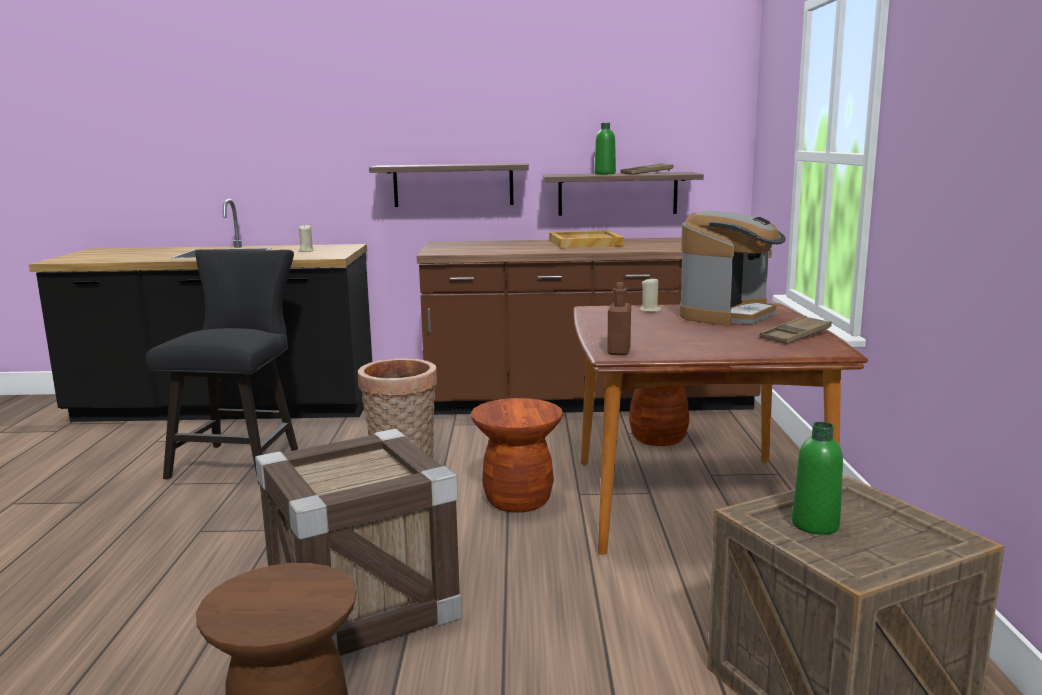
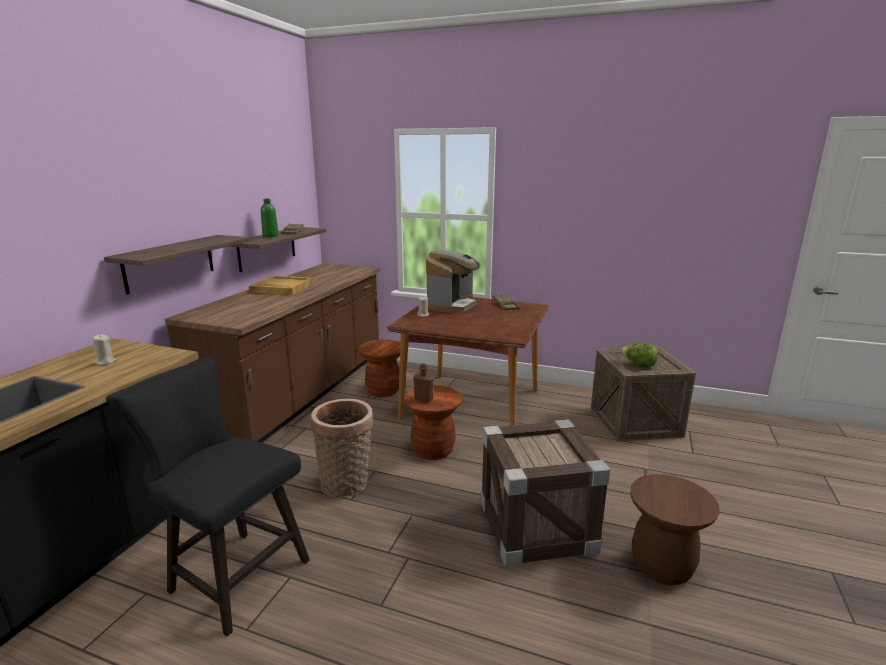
camera: 70 degrees left, 5 degrees up
(619, 351) = (508, 335): brown bottle -> brown bottle (423, 399)
(728, 315) = (452, 305): coffee machine -> coffee machine turned 60 degrees clockwise
(815, 525) = (638, 365): green bottle -> lettuce

